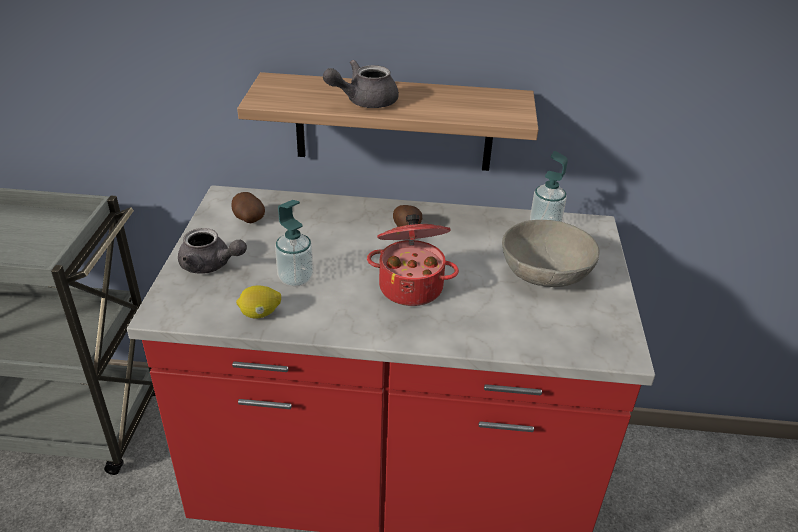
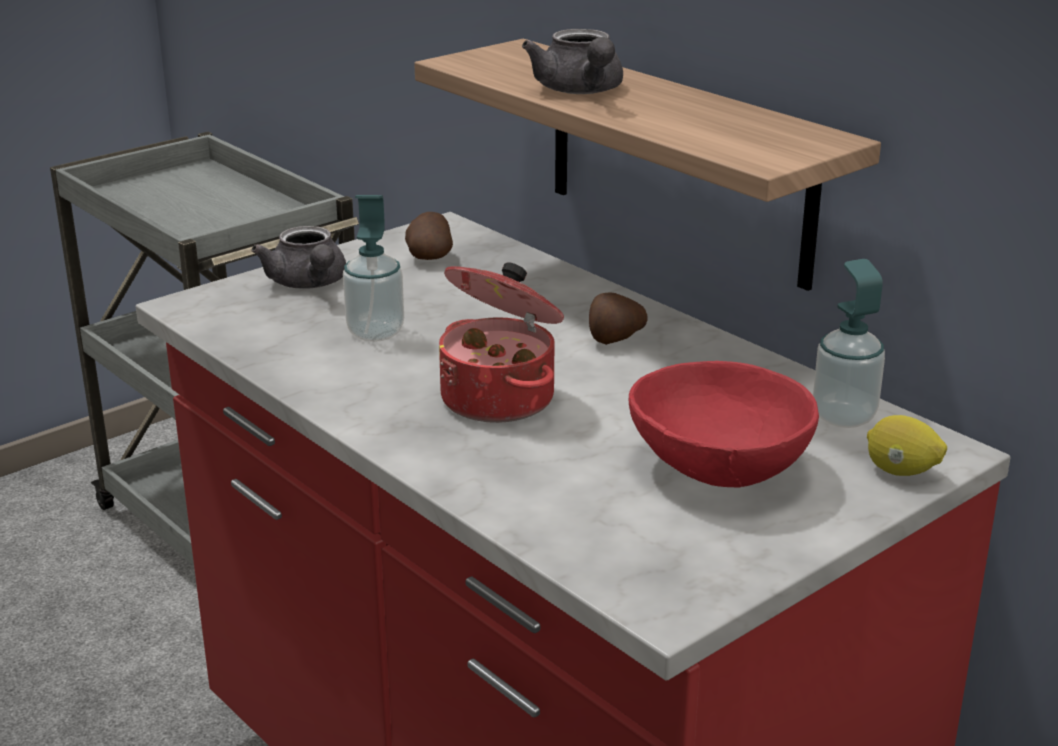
camera: 45 degrees right, 10 degrees down
(260, 314) = (276, 347): lemon -> lemon (900, 472)
(364, 101) = (580, 91): grey teapot -> grey teapot turned 120 degrees counterclockwise
(545, 276) = (721, 471): grey bowl -> red bowl

